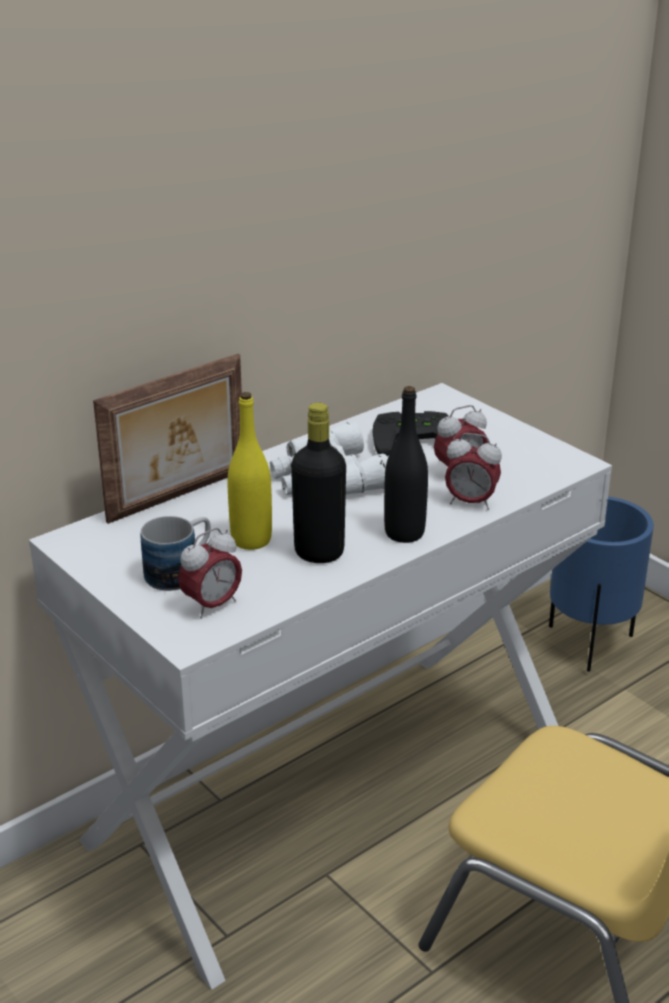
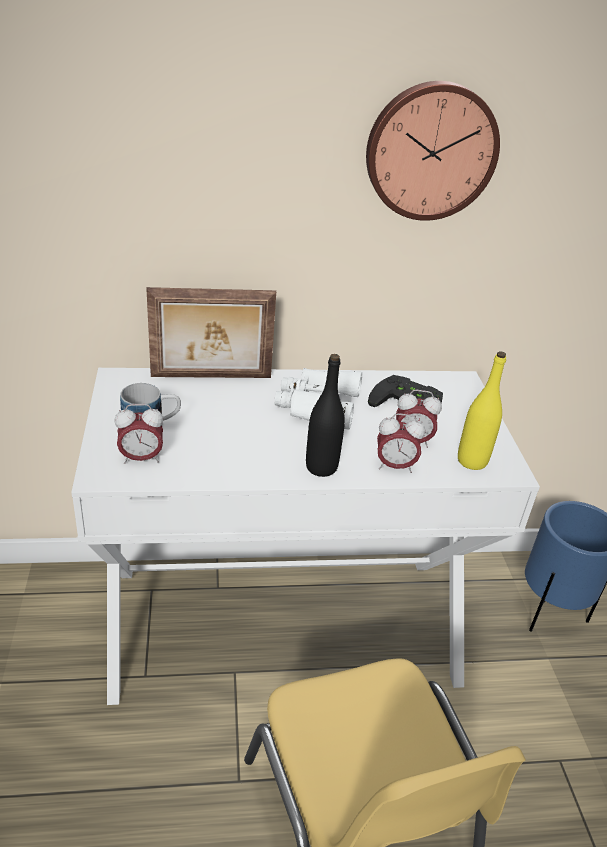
camera: 30 degrees right, 5 degrees up
(251, 540) = (218, 425): yellow bottle -> yellow bottle (472, 461)
(319, 553) = (249, 454): black bottle -> none
(356, 137) = (430, 151): none -> wall clock
(470, 502) = (394, 466): alarm clock -> alarm clock turned 45 degrees counterclockwise

